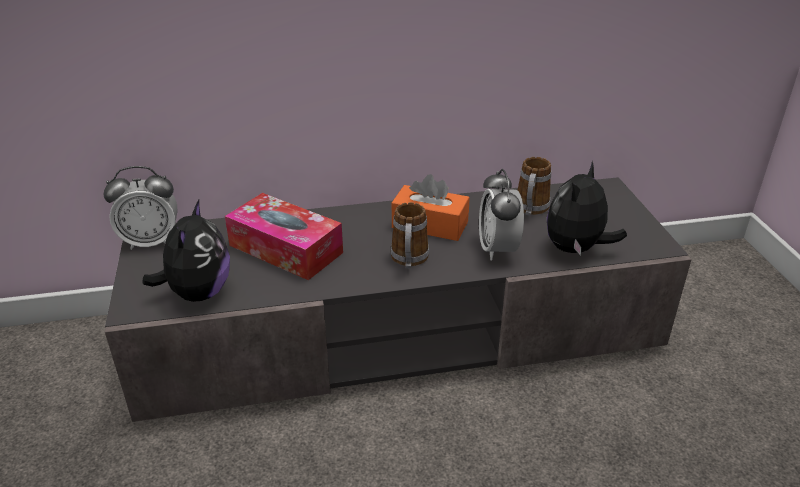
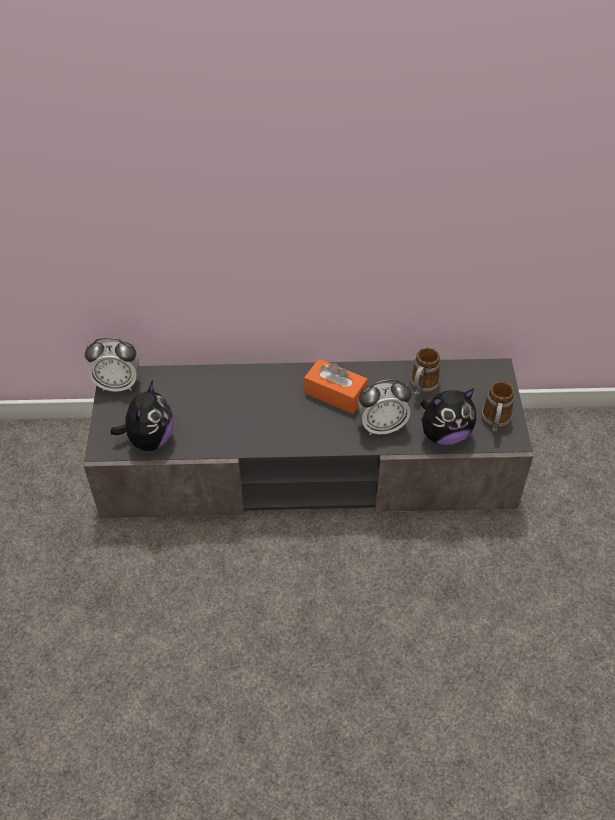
camera: 10 degrees right, 15 degrees up
(285, 249) = (218, 405): tissue box -> none
(409, 261) = (310, 429): mug -> mug (495, 422)
(497, 249) = (382, 426): alarm clock -> alarm clock turned 105 degrees counterclockwise
(576, 249) = (444, 434): plush toy -> plush toy turned 150 degrees counterclockwise

